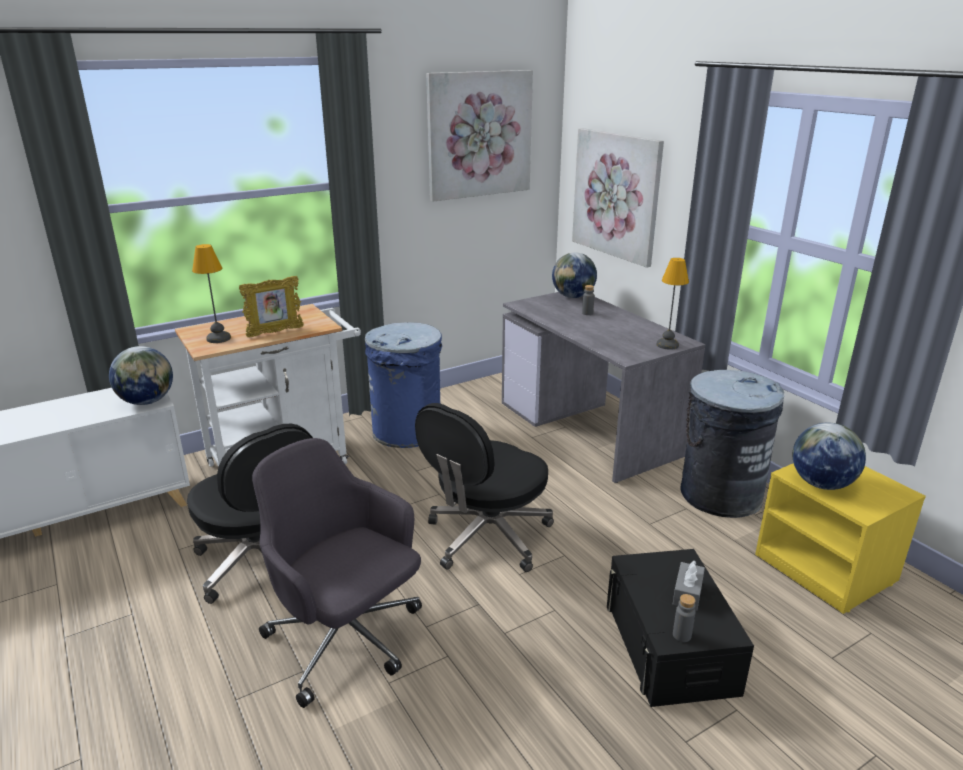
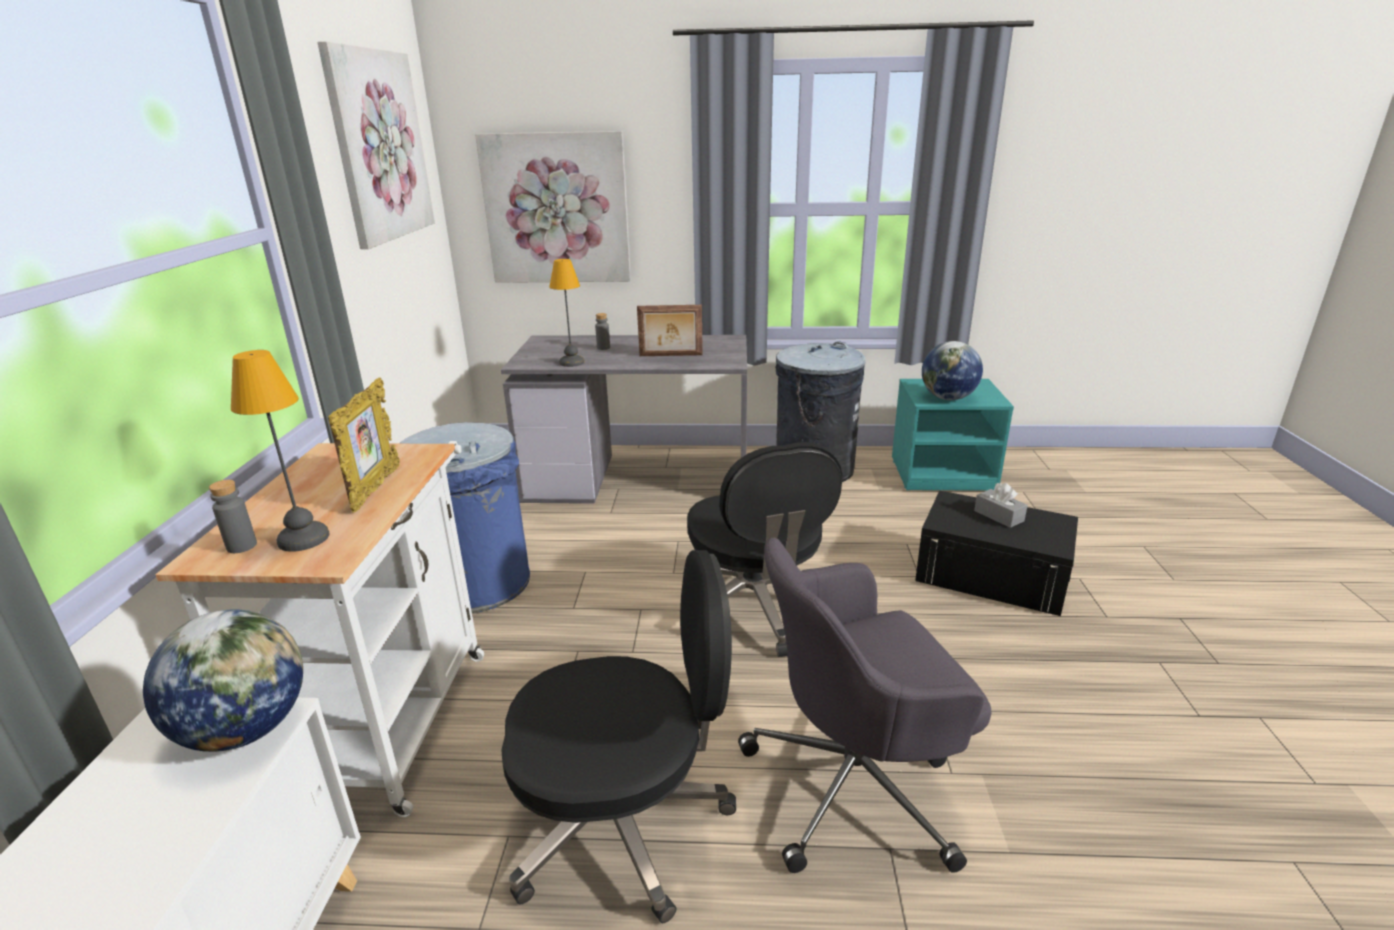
camera: 55 degrees left, 0 degrees up
(573, 296) = (551, 341): globe -> none
(608, 336) = (671, 356): none -> picture frame
(667, 345) = (727, 344): table lamp -> table lamp (571, 362)
(682, 635) = (1053, 539): grey bottle -> grey bottle (242, 546)
(826, 568) = (943, 473): yellow nightstand -> turquoise nightstand

